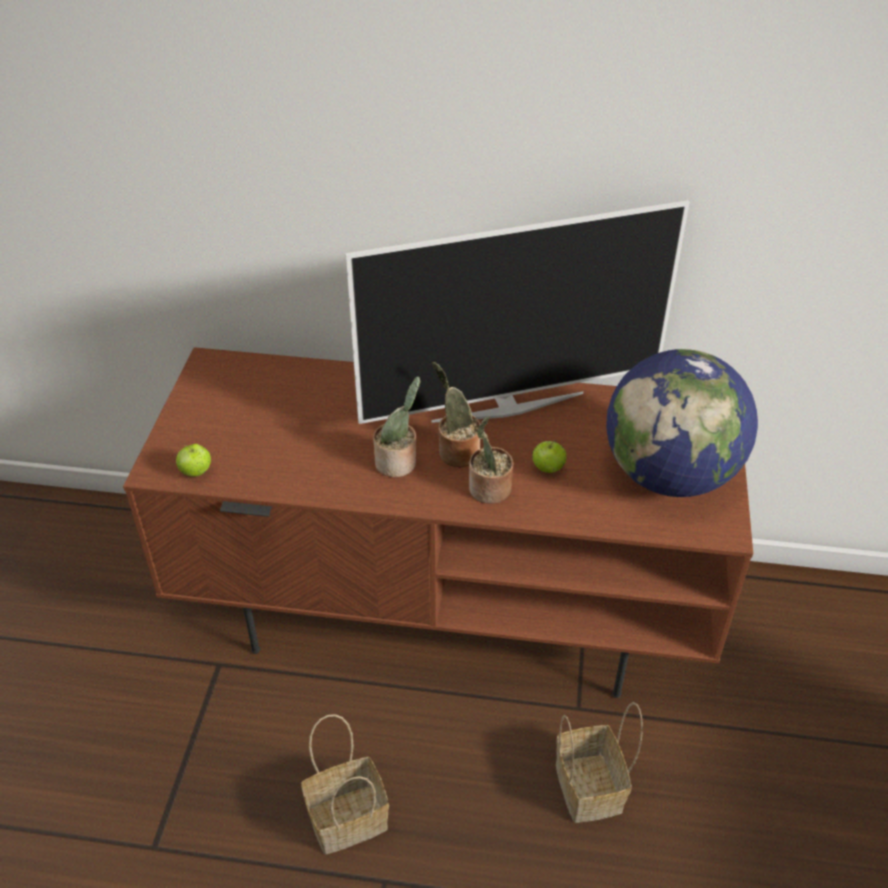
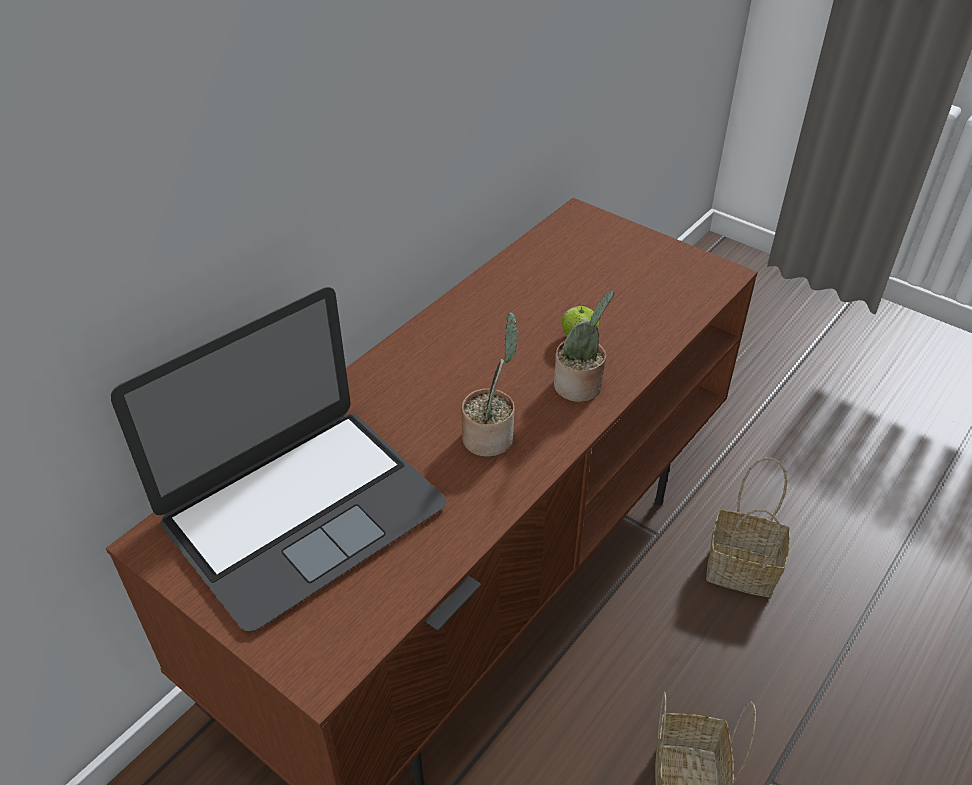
camera: 60 degrees left, 0 degrees up
(196, 472) = (360, 628): apple -> none
(269, 407) = (303, 511): none -> laptop
(456, 452) = (507, 388): potted plant -> none
(507, 406) = (469, 326): television -> none
(670, 475) = (640, 272): globe -> none

